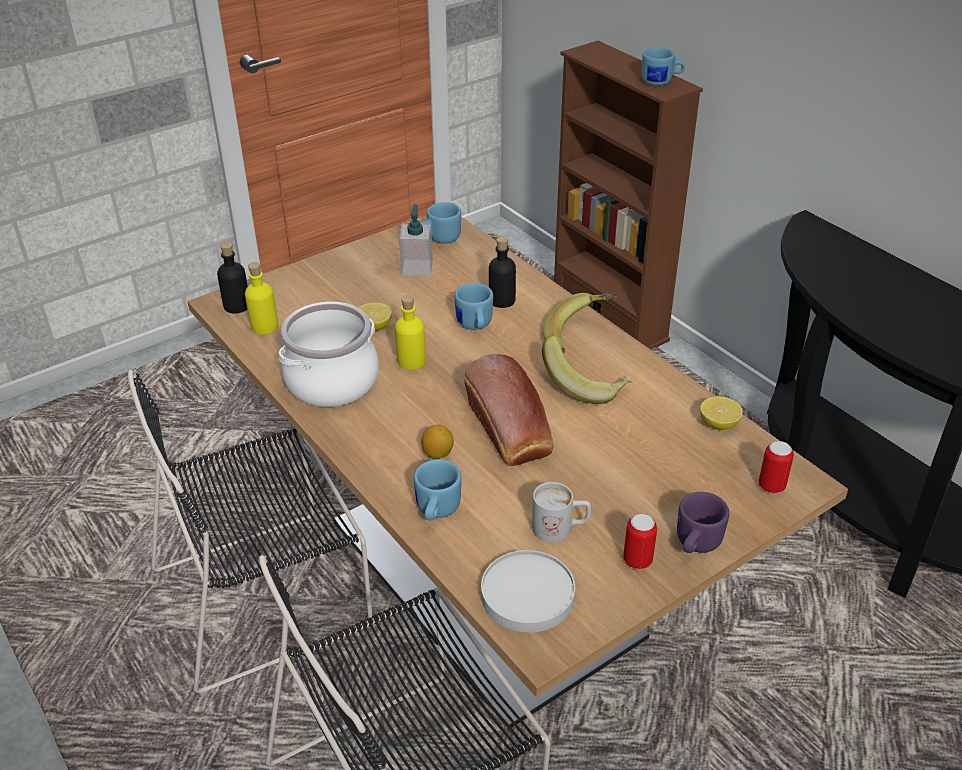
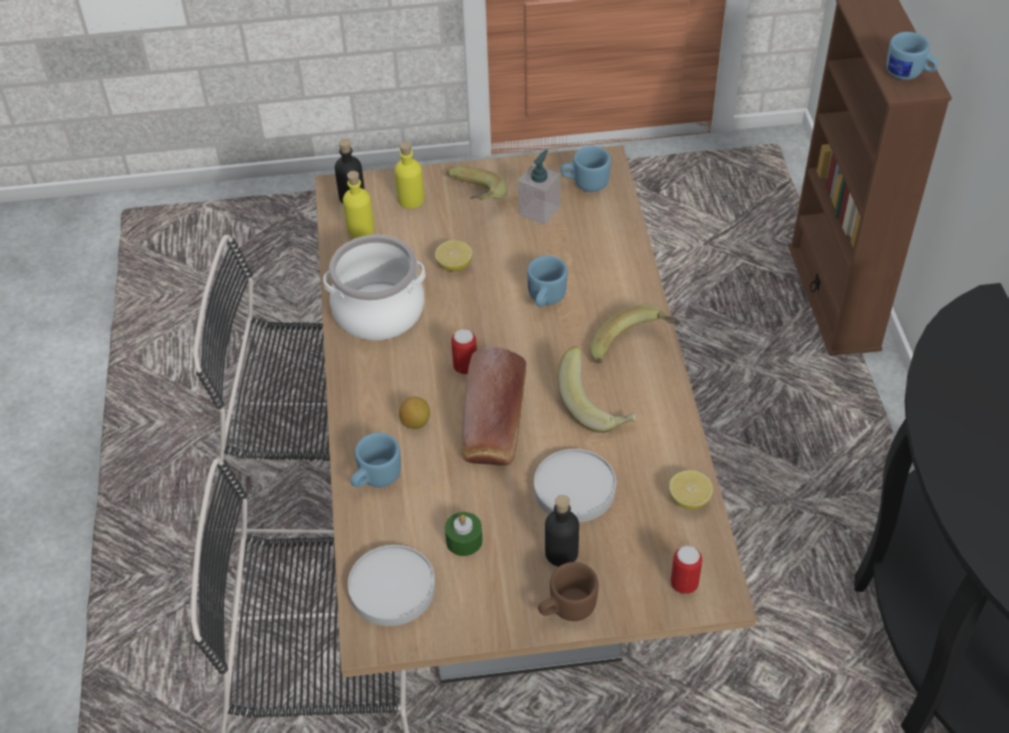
camera: 30 degrees right, 10 degrees up
(352, 277) = (472, 200): none -> banana
(411, 361) = (460, 316): yellow bottle -> yellow bottle (411, 200)
(502, 300) = (591, 279): black bottle -> black bottle (561, 553)
(560, 528) = (464, 540): white mug -> green candle
(620, 452) = (574, 489): none -> white plate
(637, 561) = (504, 600): can -> can (465, 367)
(695, 544) = (566, 608): purple mug -> brown mug

